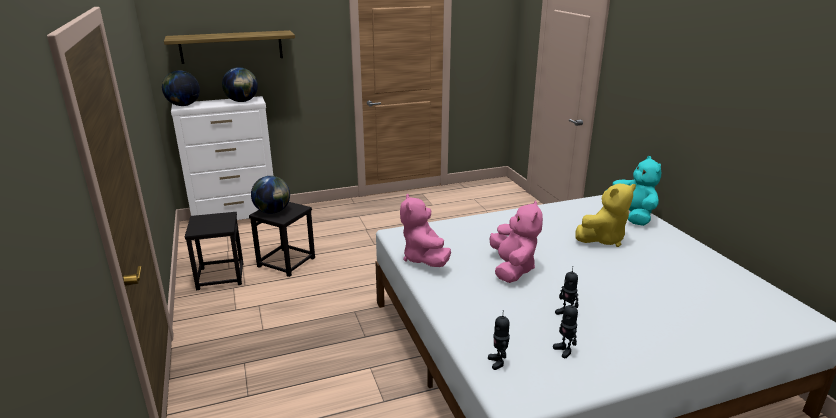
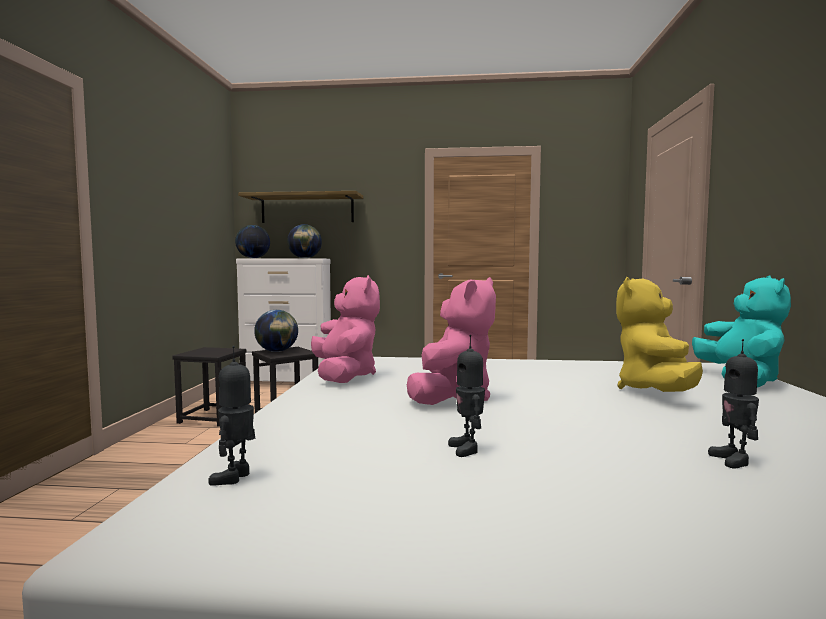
camera: 25 degrees right, 20 degrees down
(424, 259) = (344, 376): pink plush toy -> pink plush toy turned 150 degrees clockwise
(564, 350) = (386, 490): toy robot -> toy robot (734, 460)
(603, 239) = (656, 392): yellow plush toy -> yellow plush toy turned 120 degrees clockwise

